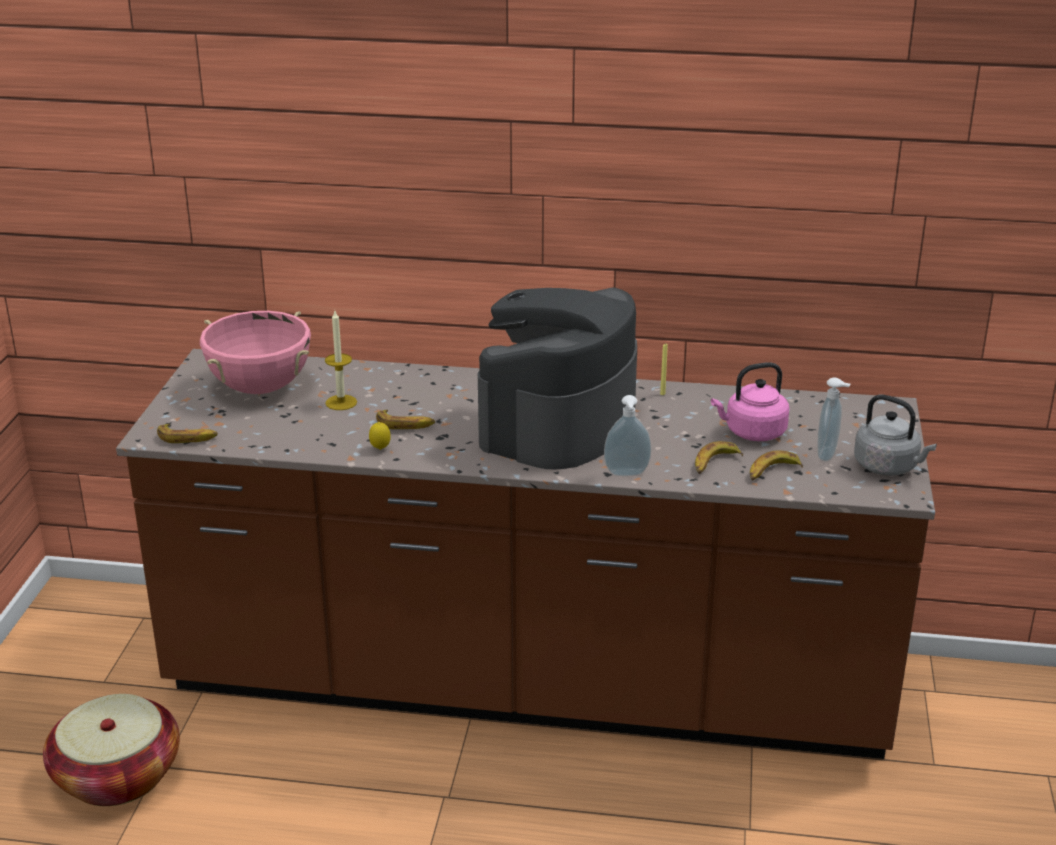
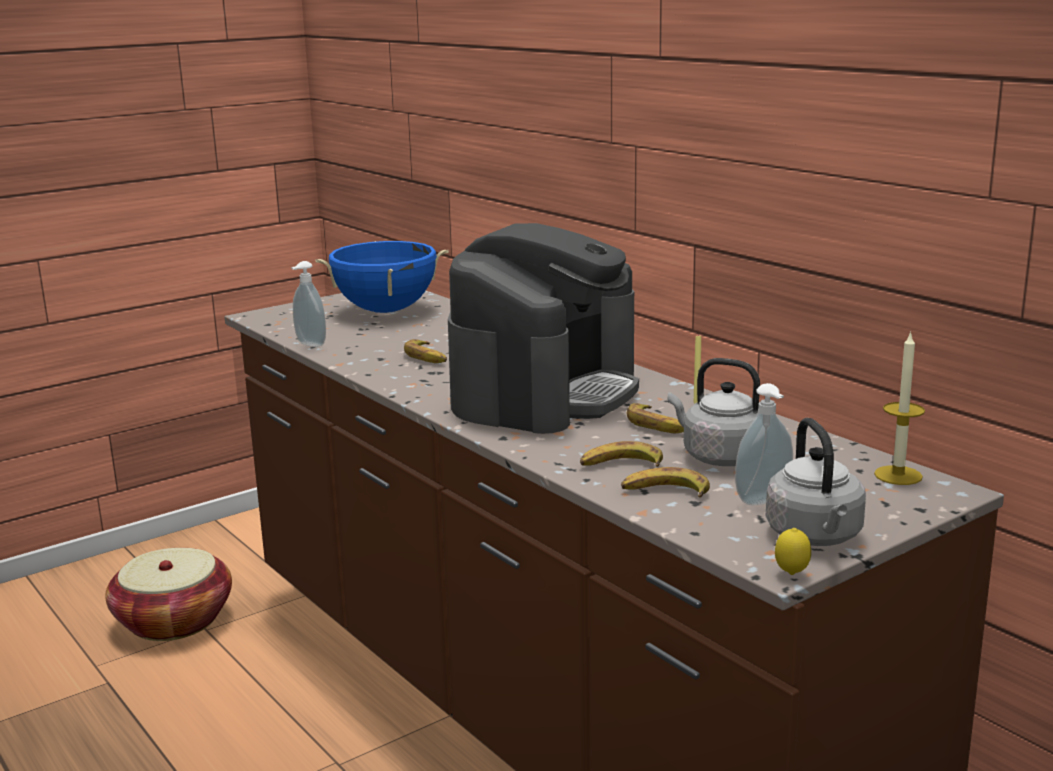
camera: 45 degrees right, 10 degrees down
(187, 438) = (273, 322): banana -> banana (657, 425)
(260, 387) = (386, 310): pink cooking pot -> blue cooking pot
(341, 402) = (416, 332): candle -> candle (898, 475)
(380, 449) = (372, 365): lemon -> lemon (791, 574)
(558, 424) = (546, 393): coffee machine -> coffee machine turned 135 degrees clockwise
(627, 474) = (518, 444): soap dispenser -> soap dispenser (309, 344)
(752, 433) = (719, 457): pink kettle -> grey kettle

